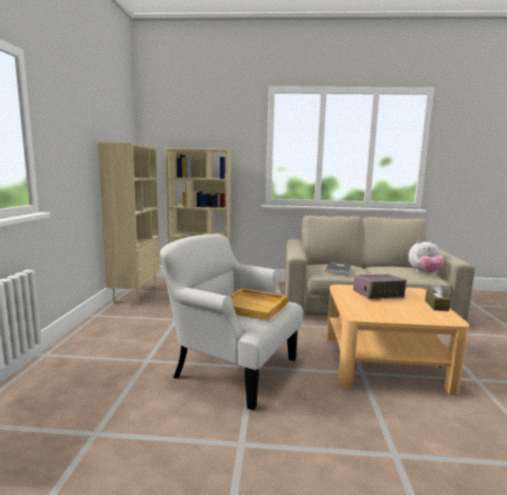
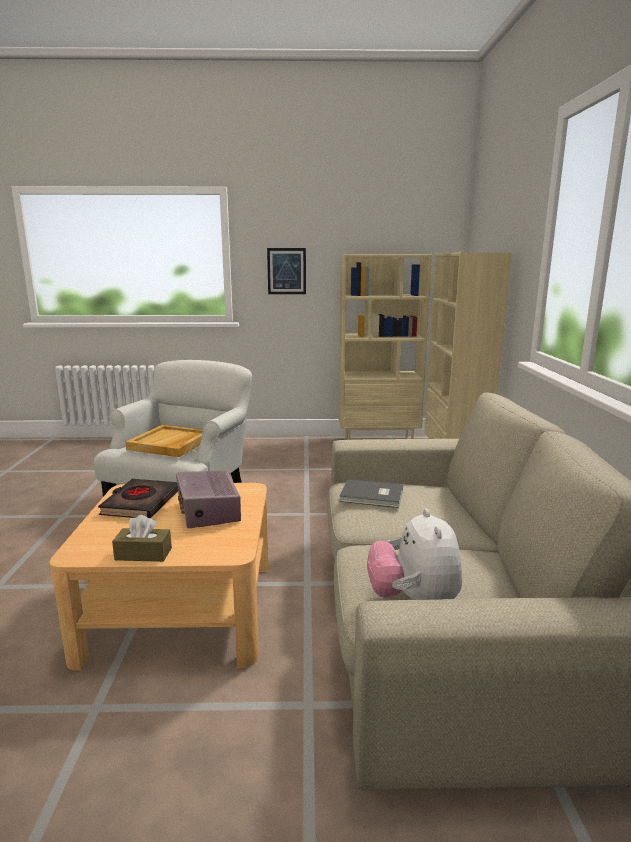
camera: 85 degrees right, 5 degrees up
(69, 155) = (286, 271): none -> picture
(376, 310) = (140, 503): none -> black book

